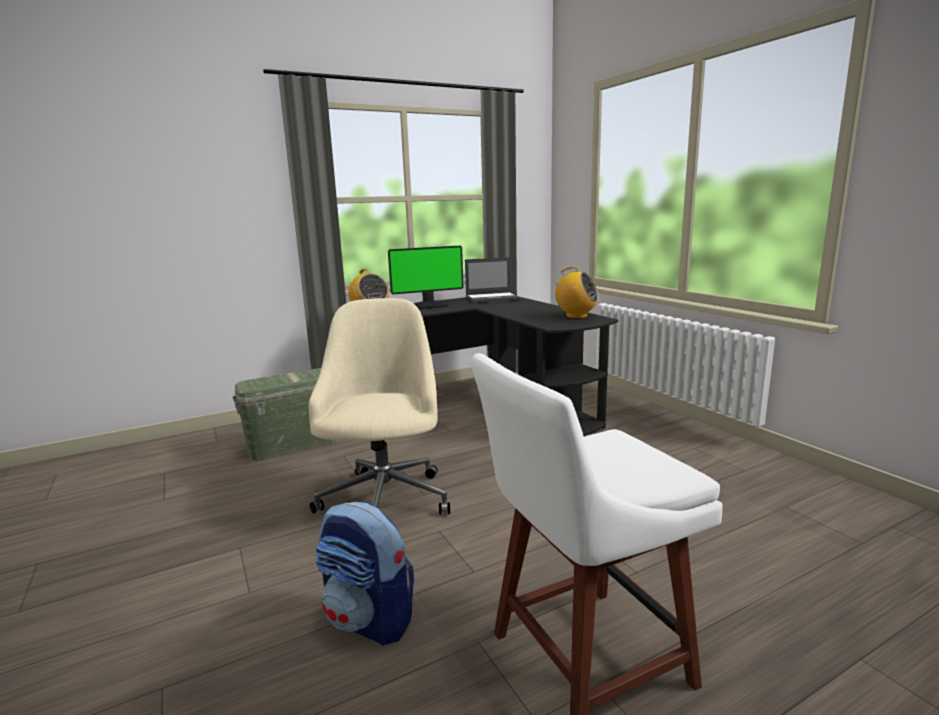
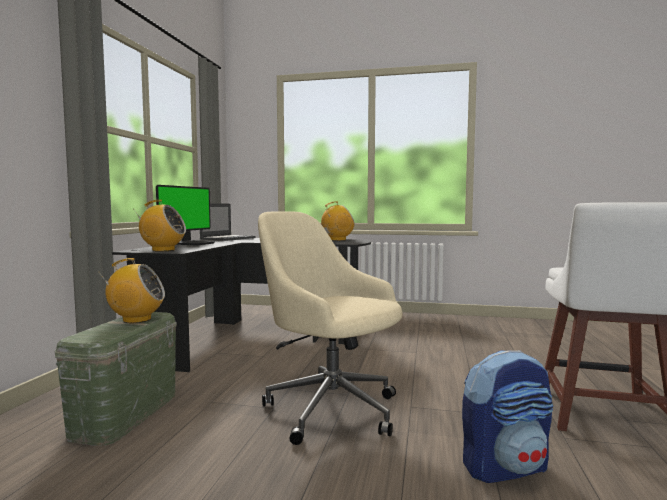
camera: 50 degrees left, 10 degrees down
(302, 375) = (136, 320): none -> radio

